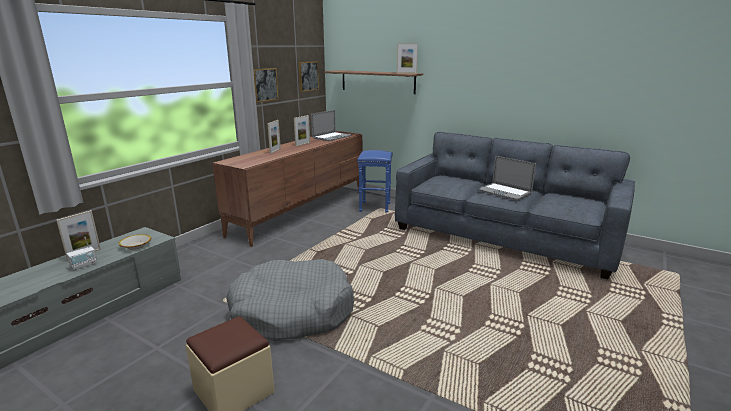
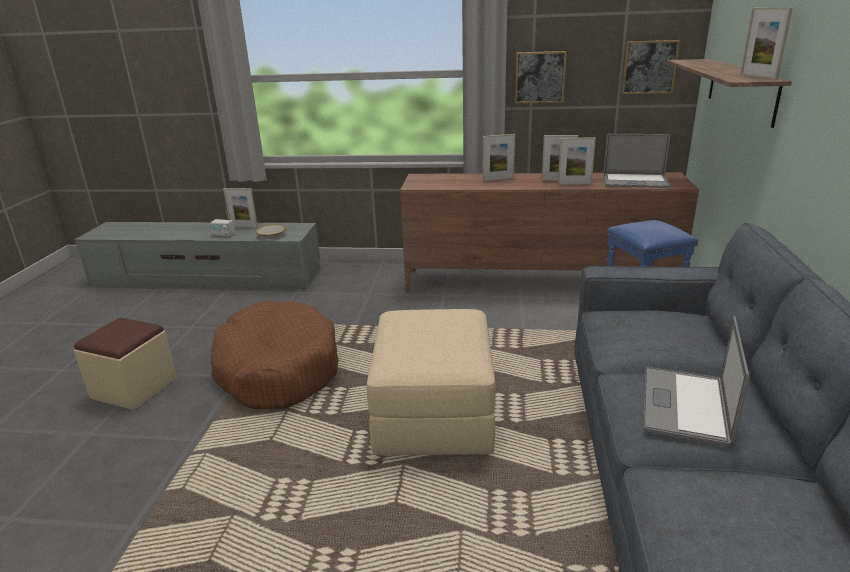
camera: 65 degrees right, 5 degrees up
(292, 312) = (277, 369): grey dog bed -> brown dog bed
(315, 143) = (574, 184): none -> picture frame
(398, 270) = (433, 414): none -> beige ottoman

